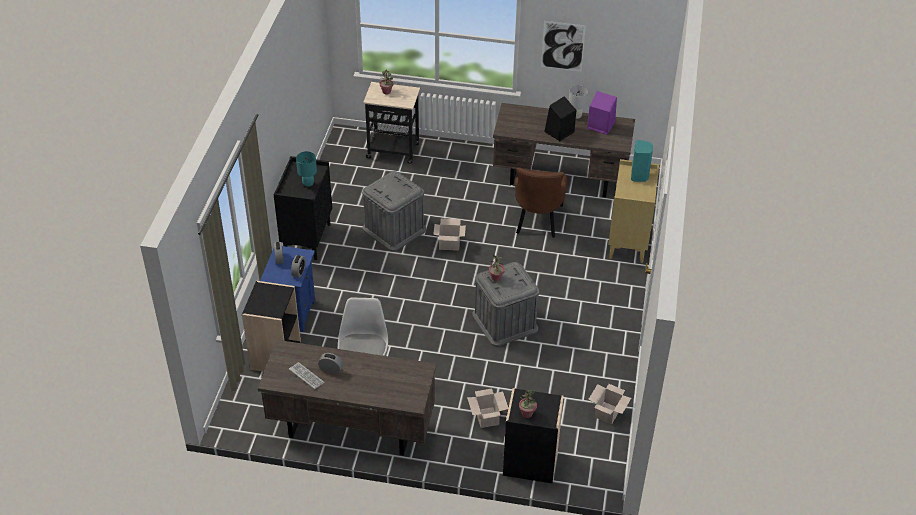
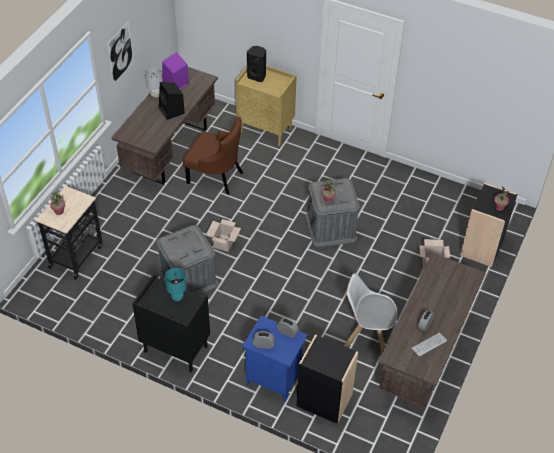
camera: 75 degrees left, 5 degrees up
(607, 413) = (443, 191): cardboard box -> none
(639, 176) = (257, 76): turquoise speaker -> black speaker

